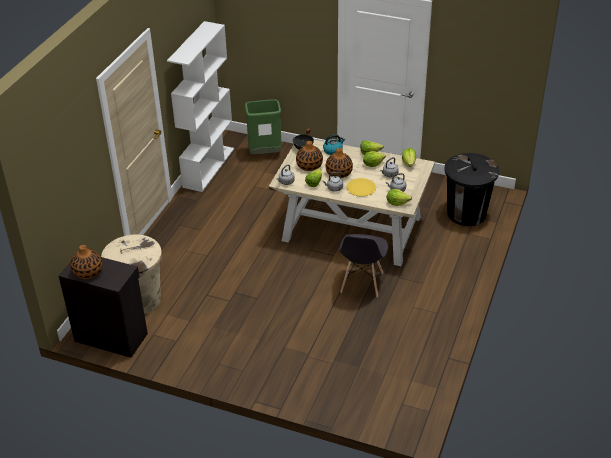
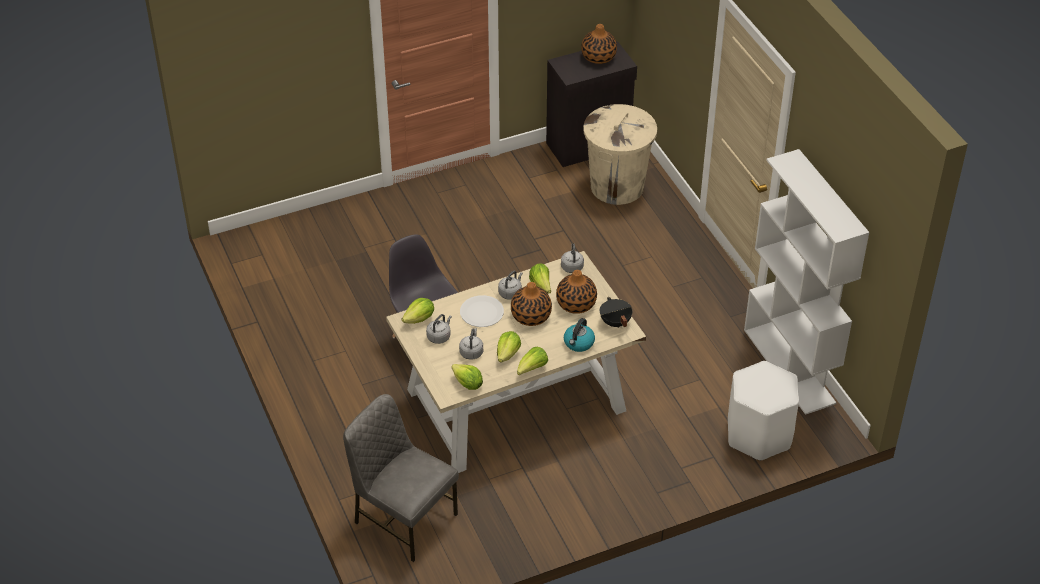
camera: 135 degrees right, 5 degrees up
(265, 153) = (758, 435): green trash can -> white stool
(361, 188) = (482, 312): yellow plate -> white plate
(466, 213) = (403, 518): black trash can -> grey chair

